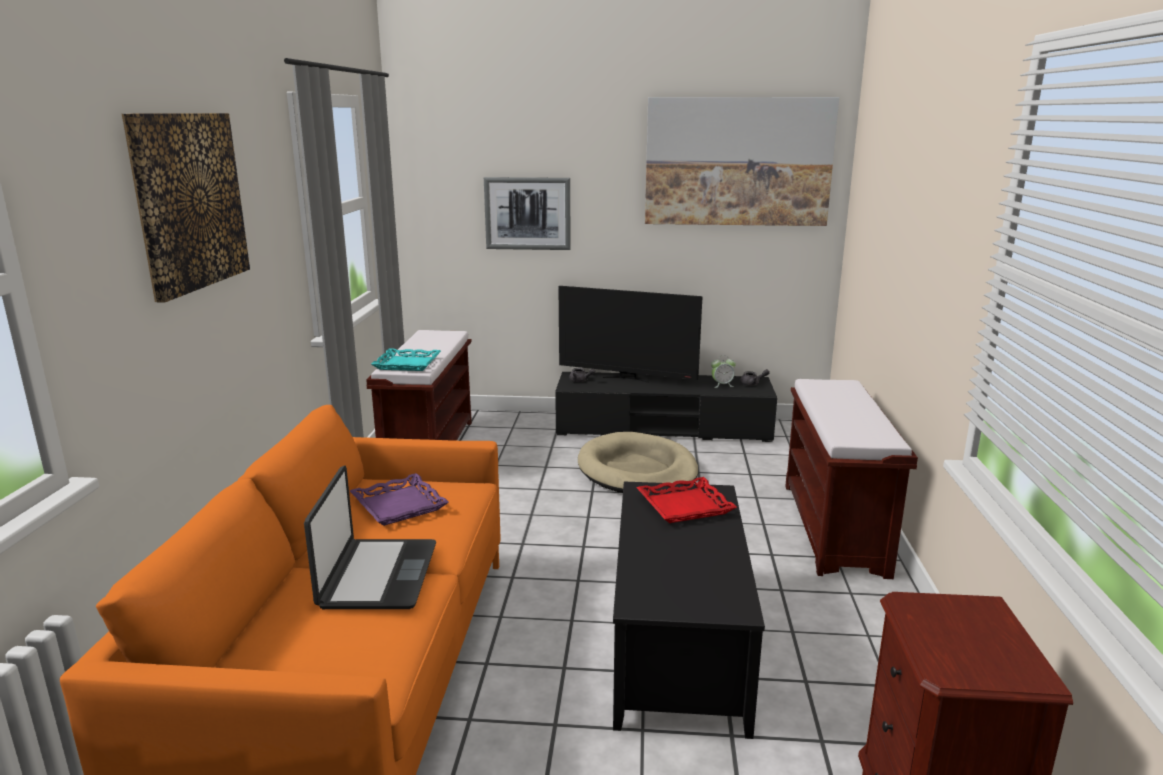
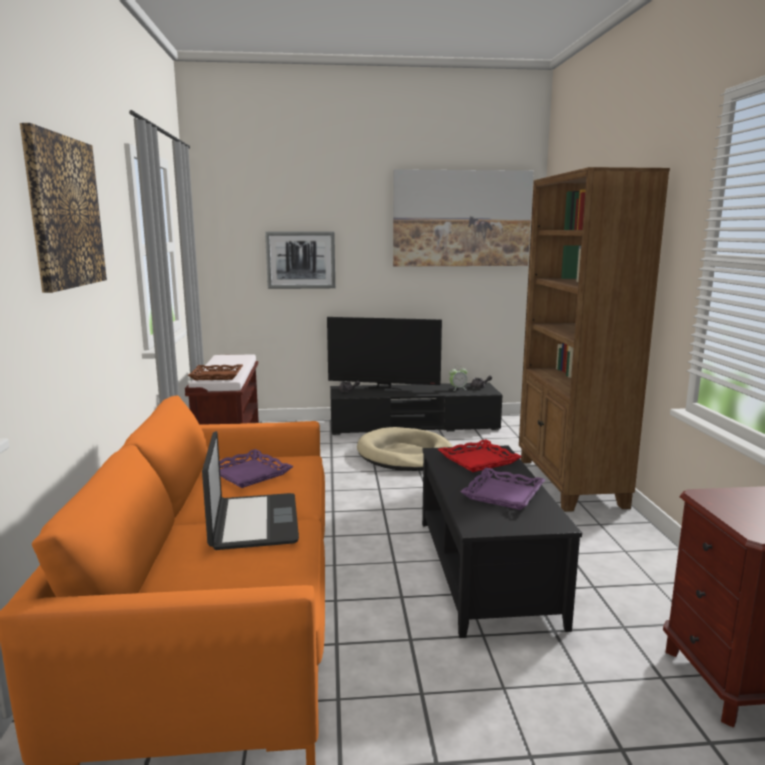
camera: 10 degrees left, 5 degrees down
(407, 364) = (217, 376): turquoise tray -> brown tray
(693, 560) = (504, 494): none -> purple tray
(835, 528) = (569, 483): brown bench -> brown bookcase

